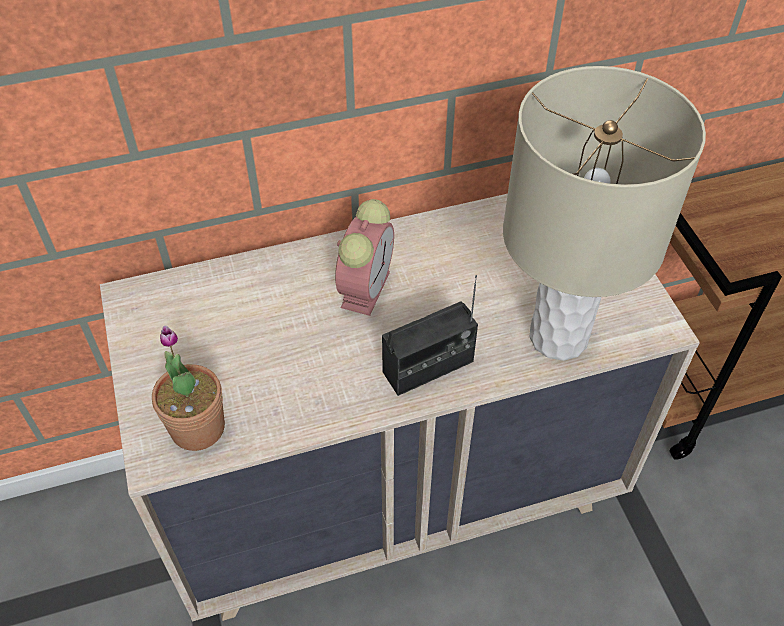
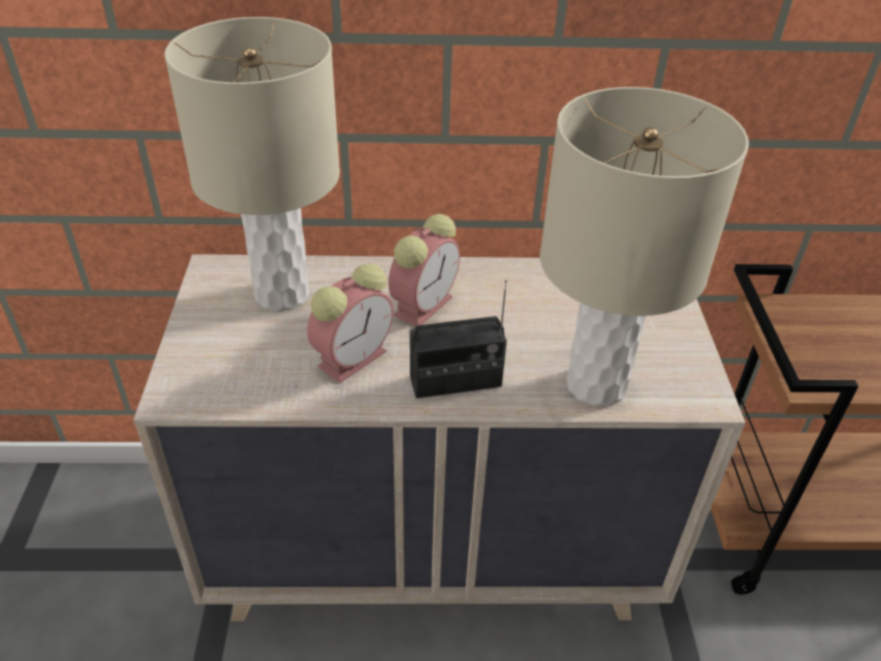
camera: 15 degrees right, 10 degrees down
(197, 428) = (219, 381): potted plant -> none
(218, 310) = (283, 294): none -> beige table lamp
(320, 365) = (354, 357): none -> alarm clock

